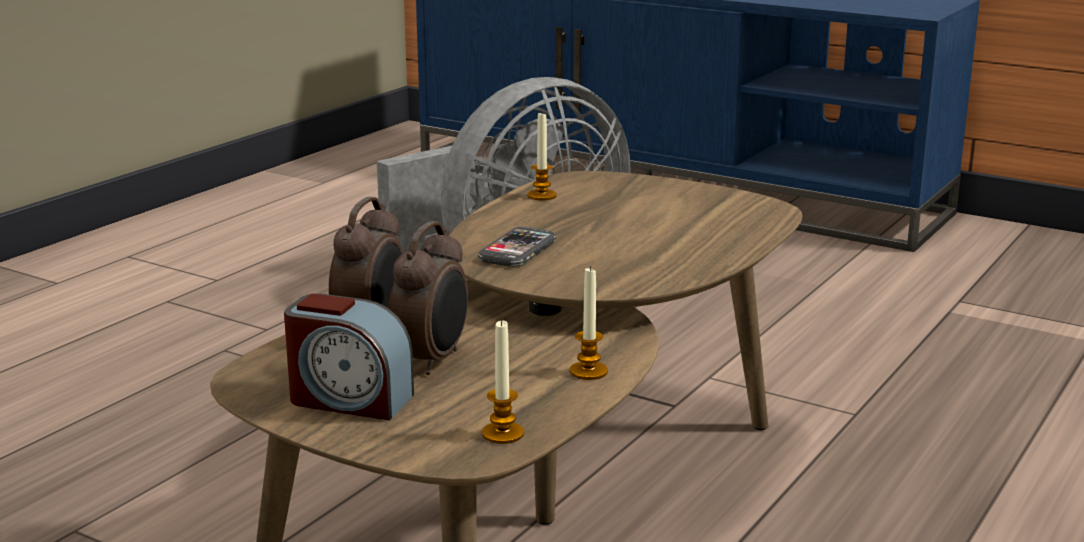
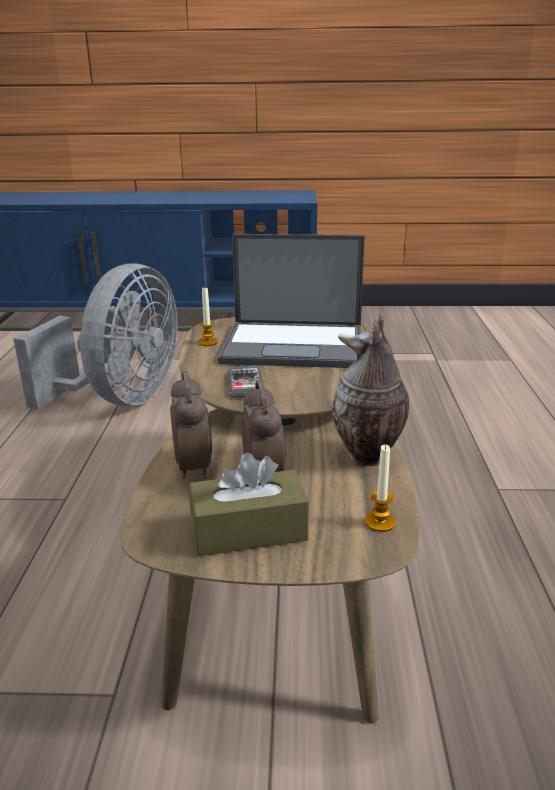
camera: 30 degrees left, 5 degrees up
(349, 399) = (249, 531): alarm clock -> brown tissue box
(588, 372) = (367, 457): candle -> vase
(653, 221) = (295, 345): none -> laptop

